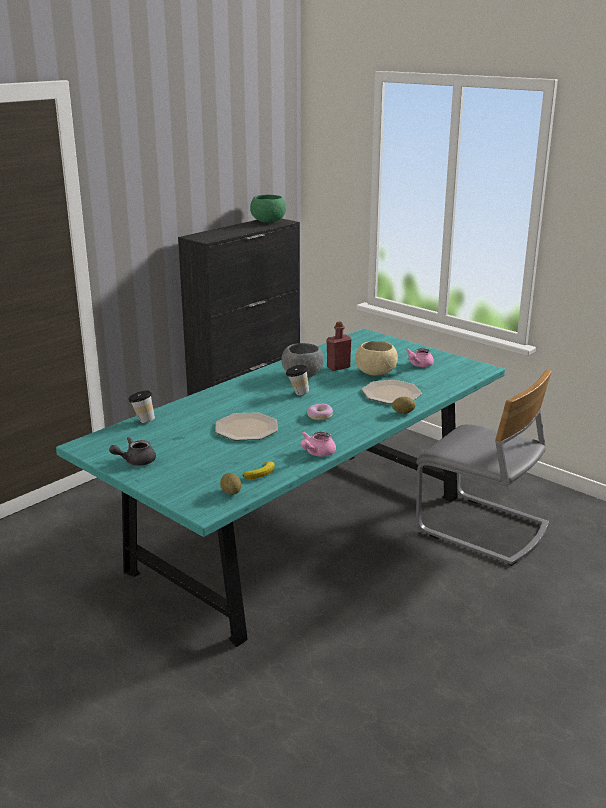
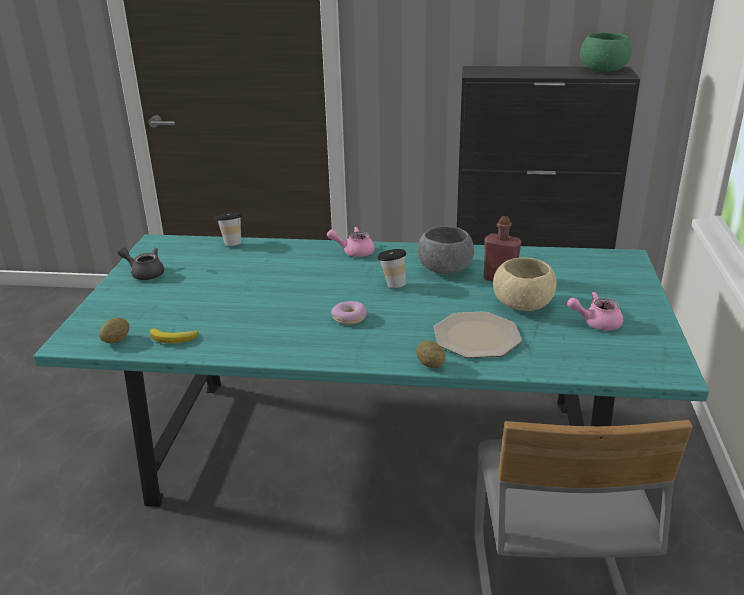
camera: 55 degrees right, 5 degrees up
(246, 428) = (270, 293): plate -> none
(317, 453) = (252, 351): pink teapot -> pink teapot (354, 252)

